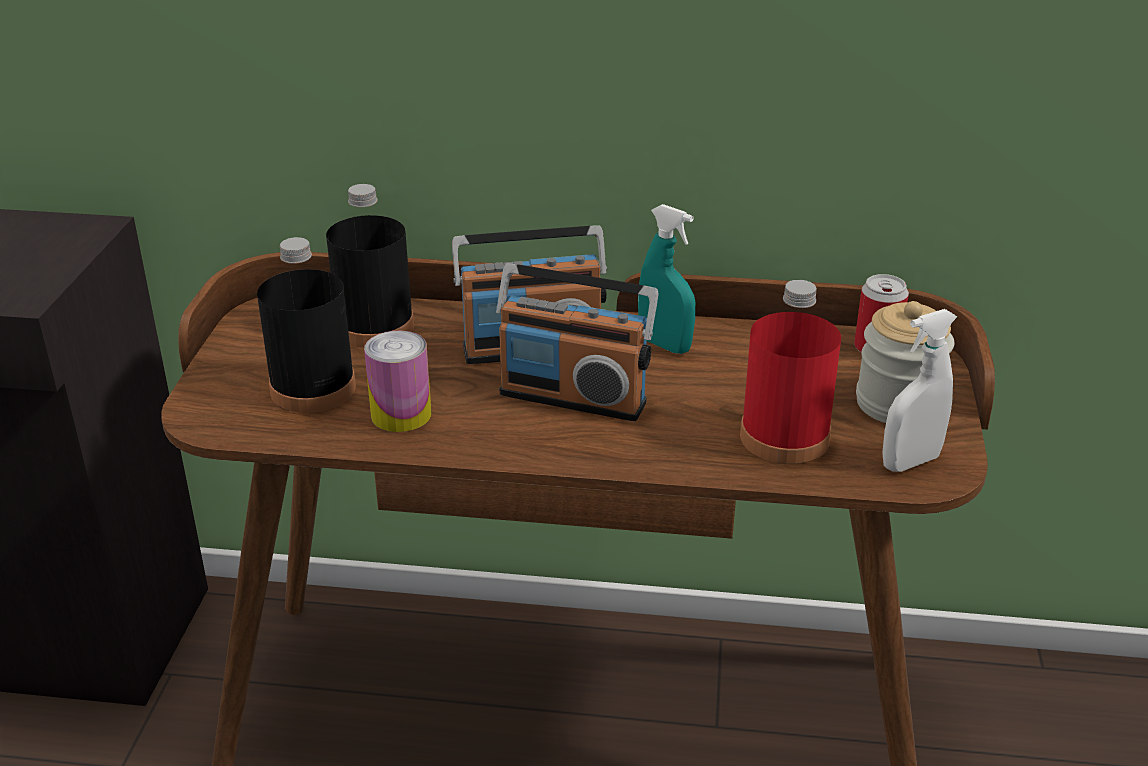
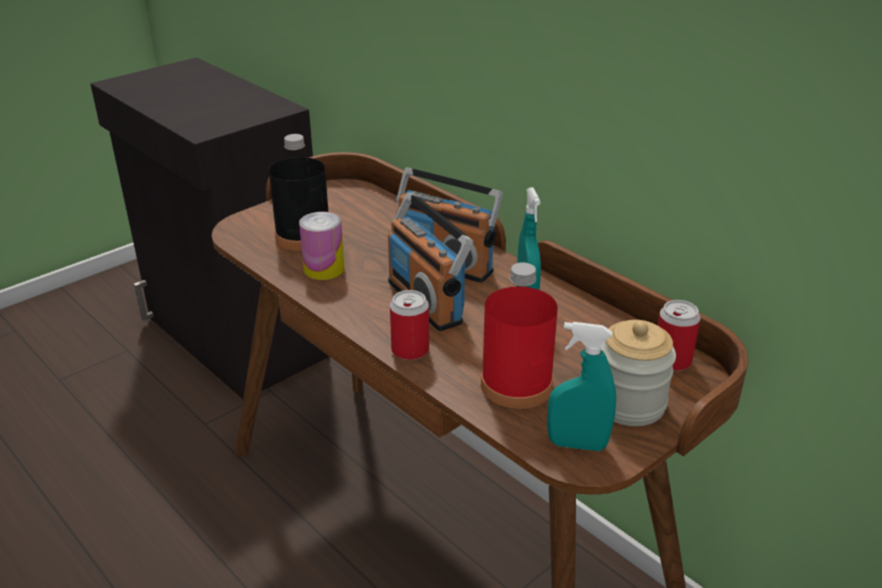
camera: 40 degrees right, 0 degrees up
(374, 327) = (380, 217): black bottle -> none
(635, 455) = (410, 350): none -> can
(910, 462) = (577, 444): white spray bottle -> turquoise spray bottle

